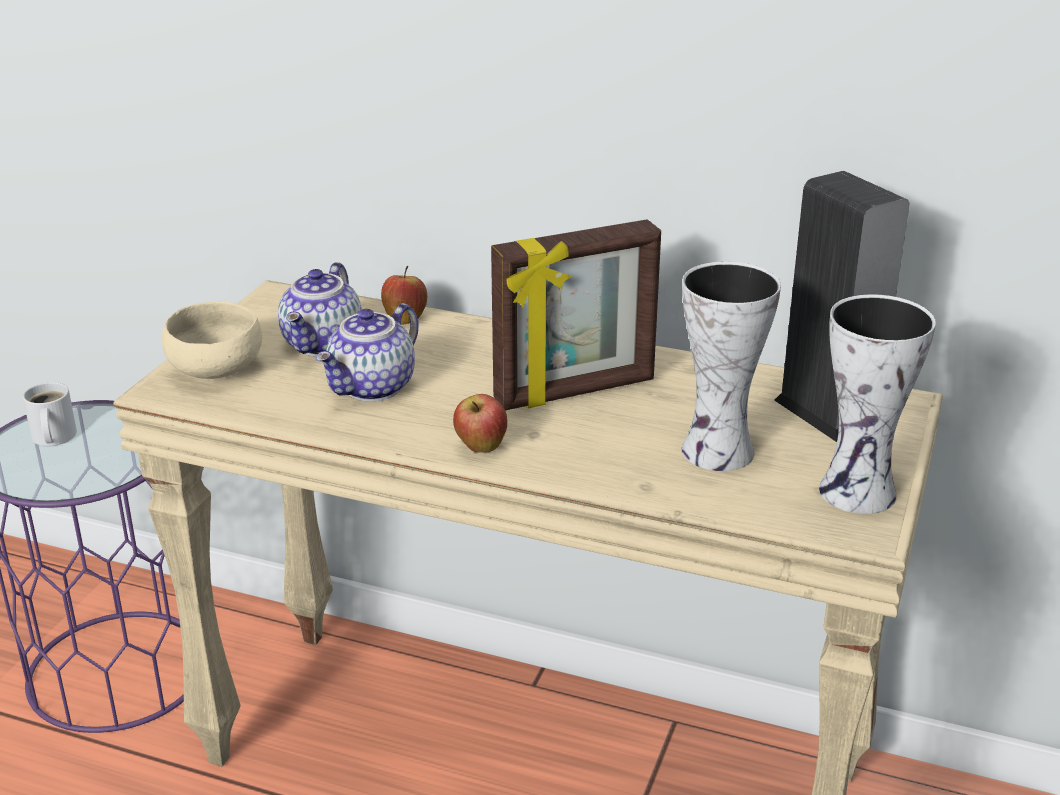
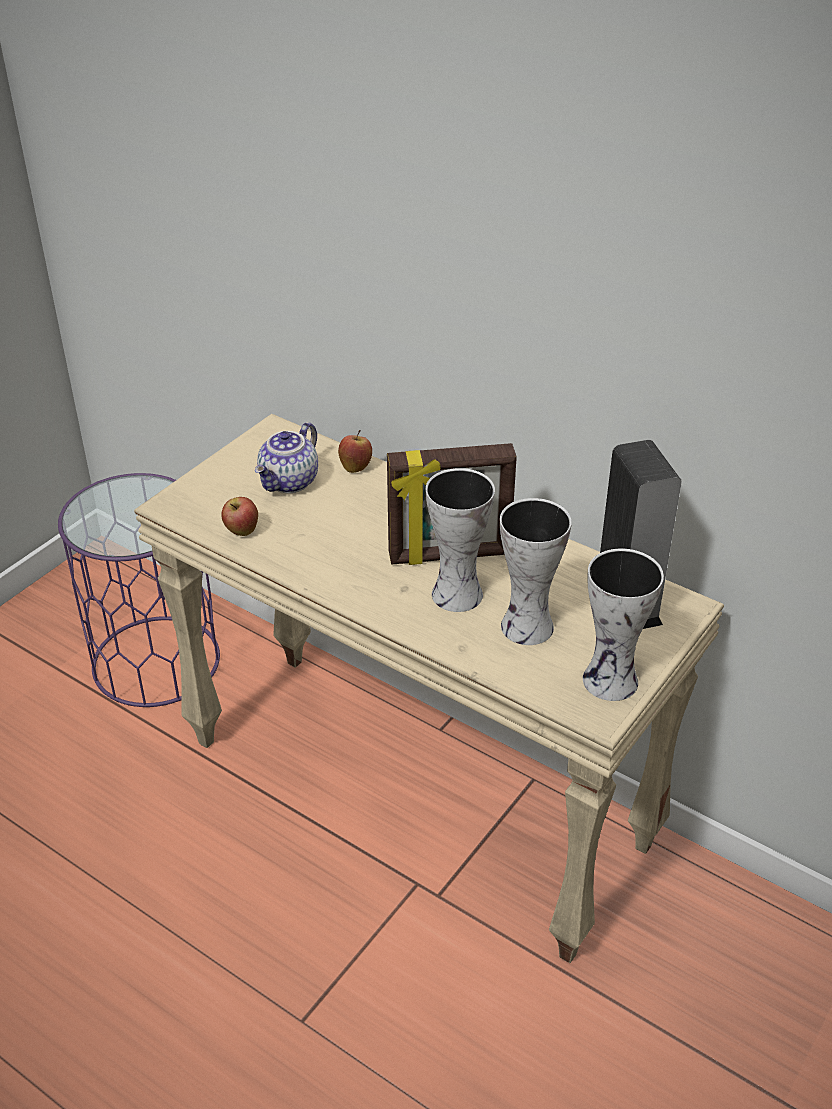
camera: 15 degrees right, 10 degrees up
(52, 437) = (116, 502): white mug -> none
(218, 371) = (210, 494): beige bowl -> none
(373, 388) = (309, 528): teapot -> none
(481, 448) = (362, 593): apple -> apple (241, 531)
(604, 430) = (454, 593): none -> vase

